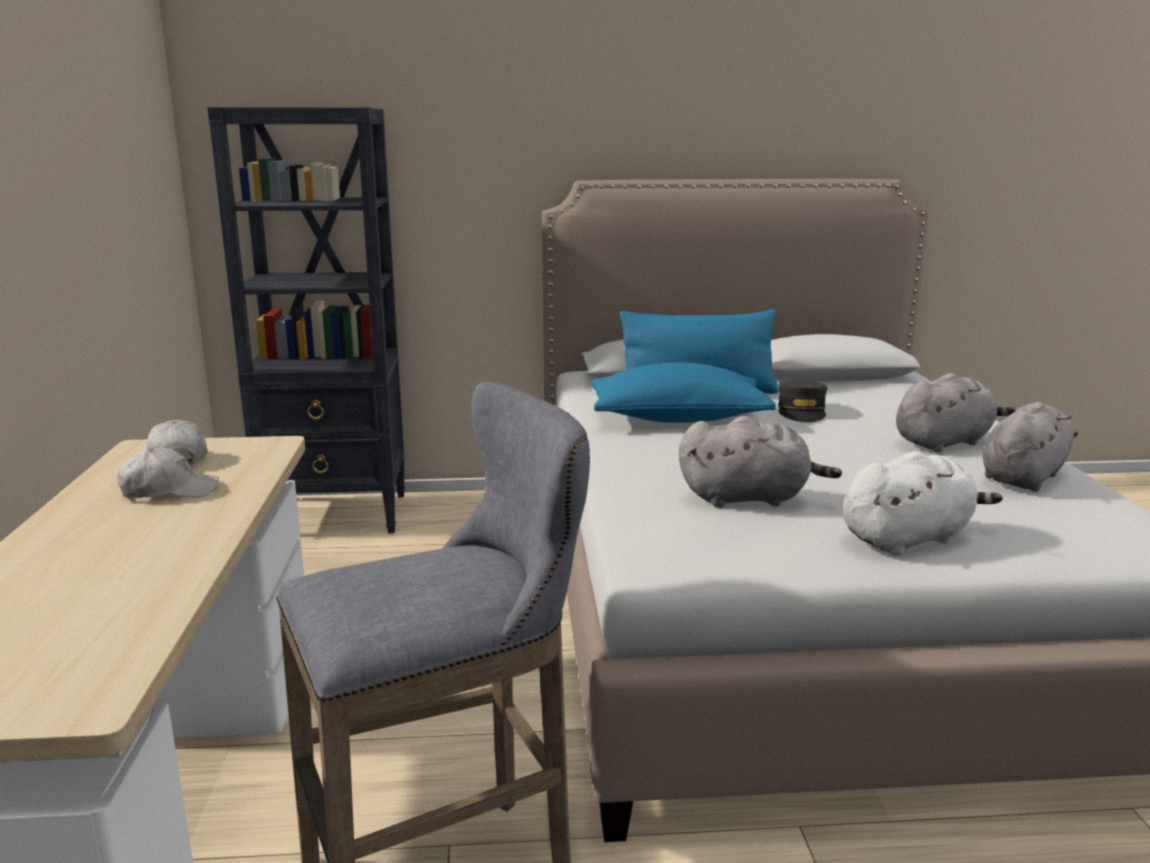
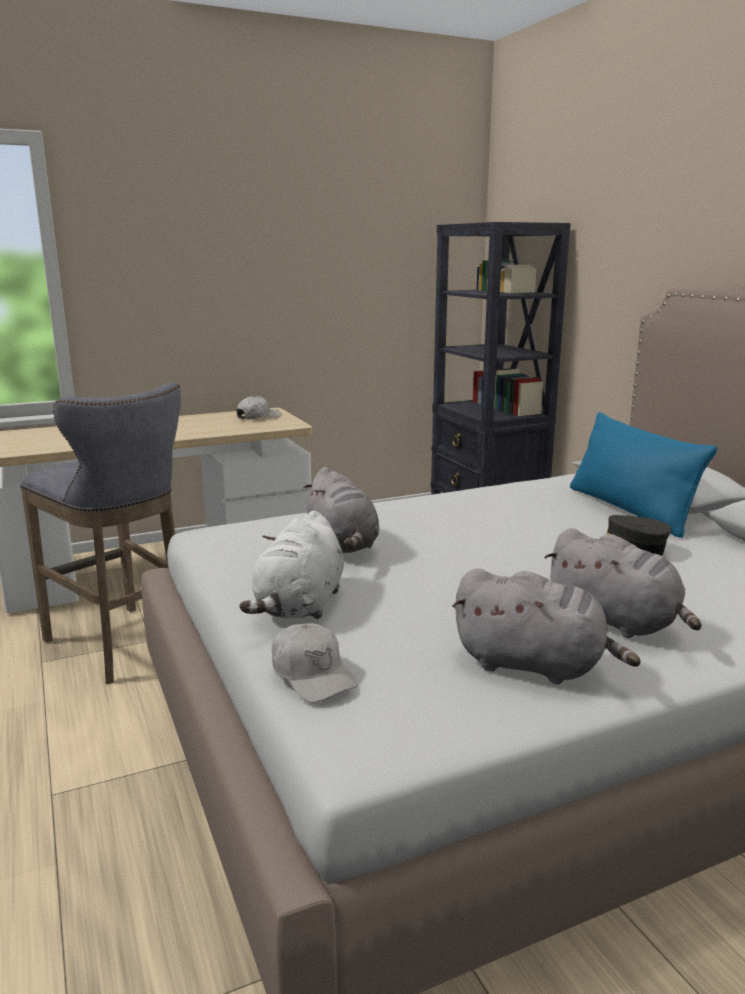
camera: 70 degrees right, 0 degrees up
(169, 490) = (212, 424): white cap -> white cap (312, 675)
(678, 419) = (530, 511): blue pillow -> none
(909, 538) = (300, 606): white plush toy -> white plush toy turned 60 degrees clockwise

